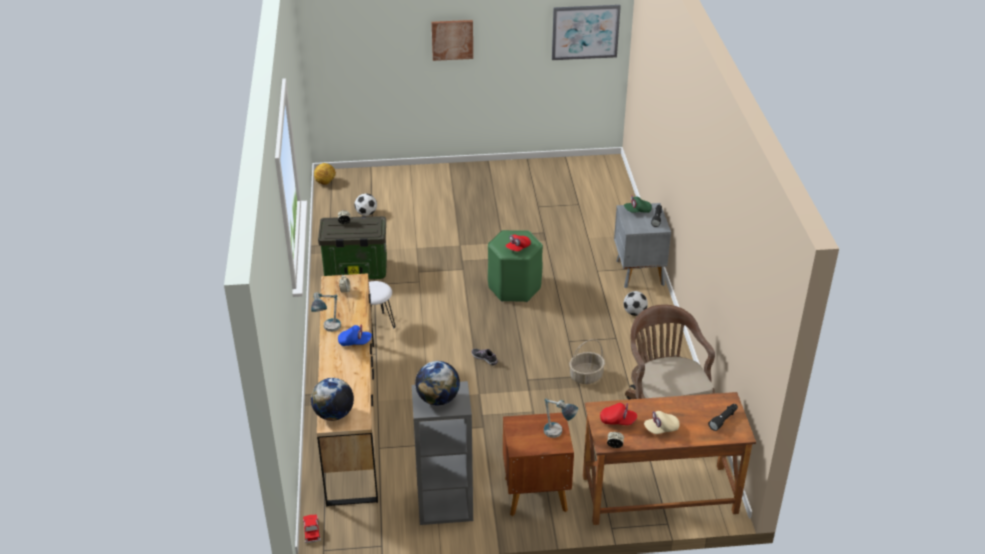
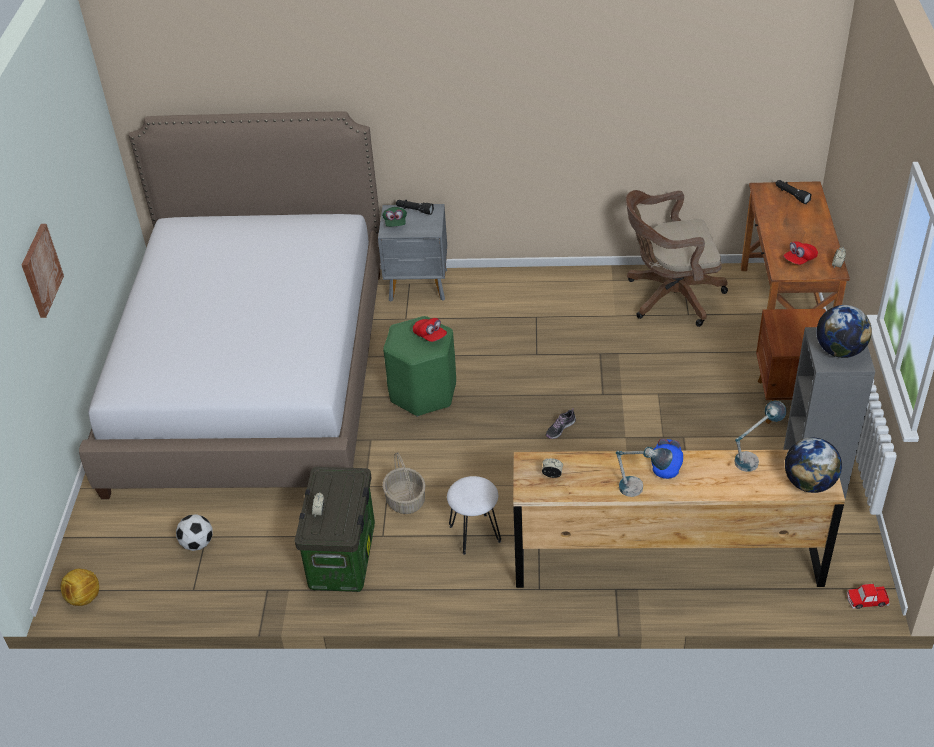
camera: 80 degrees left, 5 degrees up
(520, 211) = (254, 376): none -> bed
(558, 435) = (801, 317): table lamp -> table lamp (754, 458)
(585, 32) = (94, 147): picture -> none
(586, 376) = (601, 346): basket -> basket (406, 501)
(618, 421) = (799, 260): red cap -> red cap turned 150 degrees counterclockwise
(634, 313) = (493, 297): football -> none
(661, 429) = (808, 234): beige cap -> none

